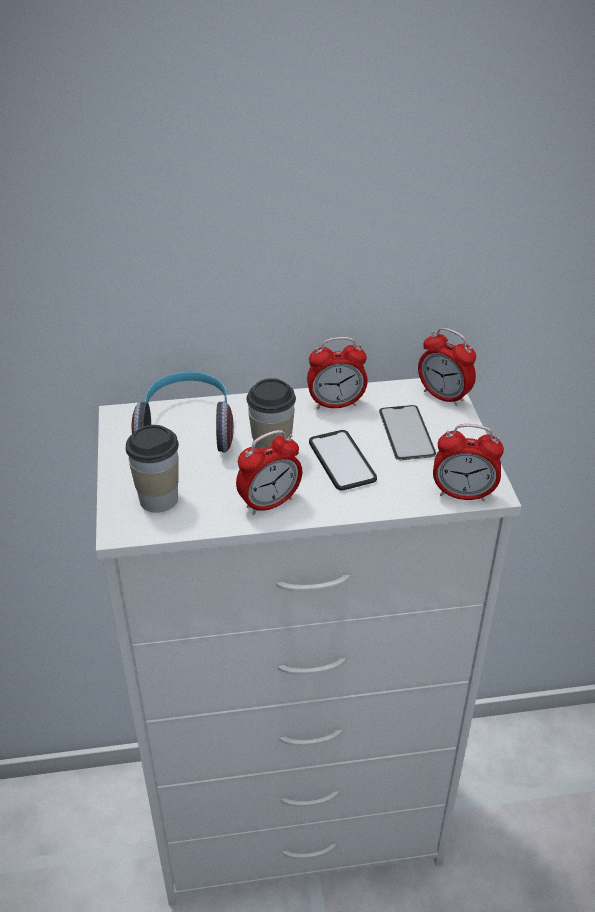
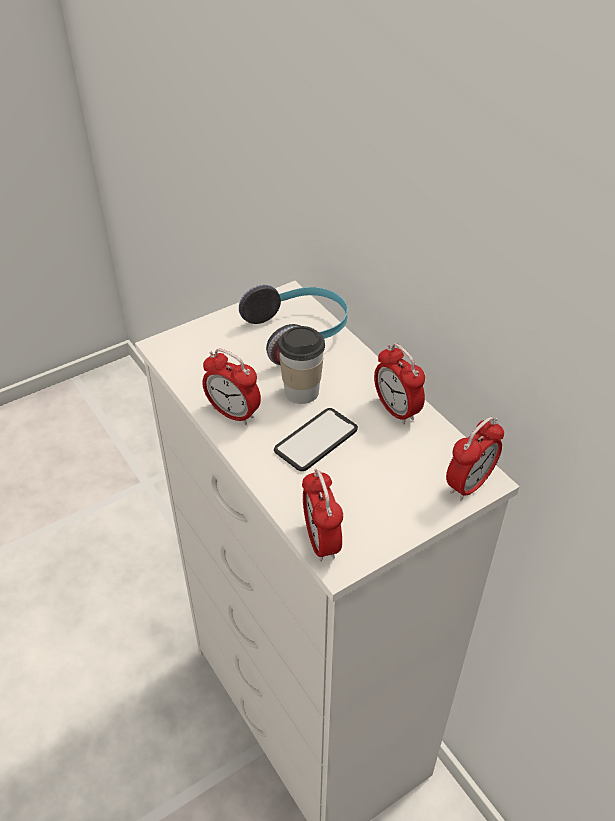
camera: 65 degrees right, 5 degrees up
(159, 499) = (203, 351): cup -> none
(406, 433) = (388, 473): phone -> none
(443, 396) = (469, 484): alarm clock -> alarm clock turned 150 degrees counterclockwise

